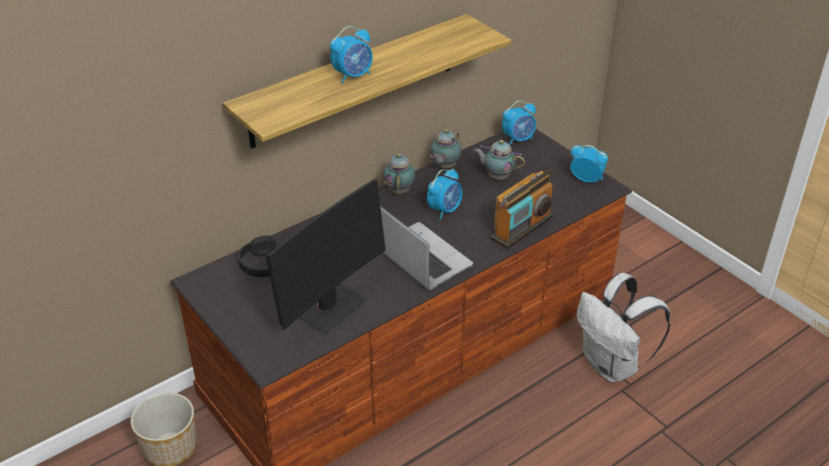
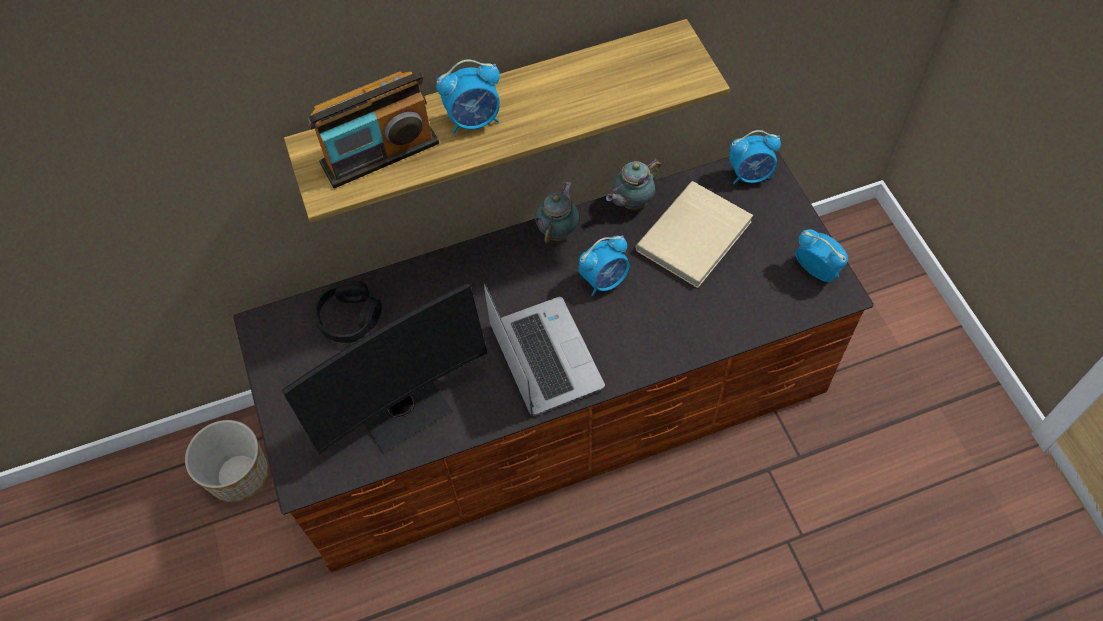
camera: 20 degrees right, 20 degrees up
(497, 176) = (695, 237): teapot -> beige book
(522, 227) = (694, 337): radio -> radio (380, 154)
(612, 365) = (789, 501): white backpack -> none

